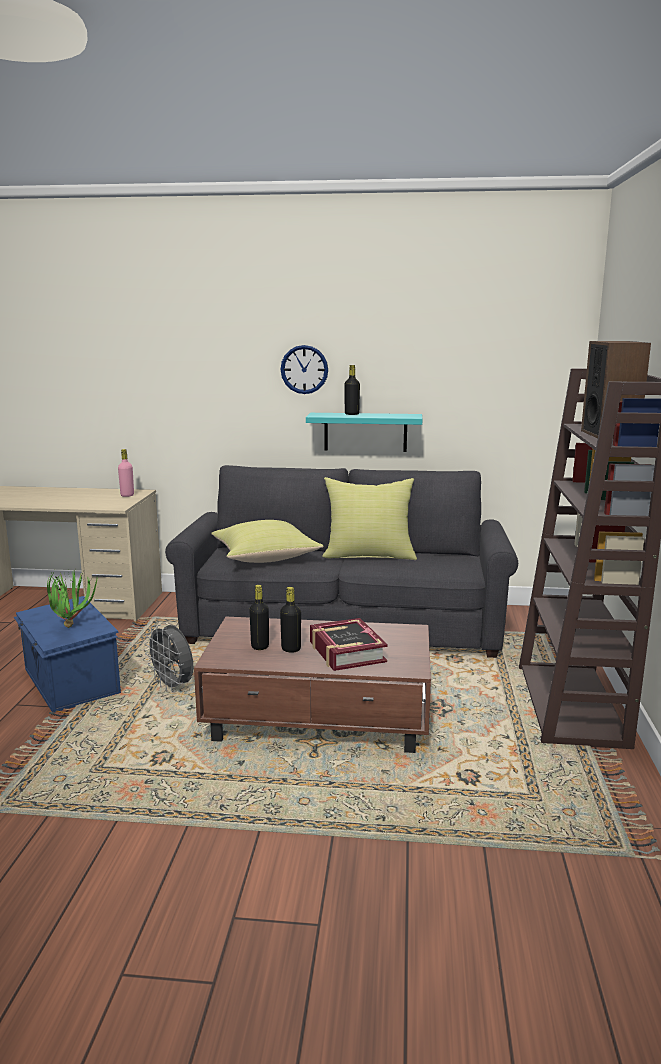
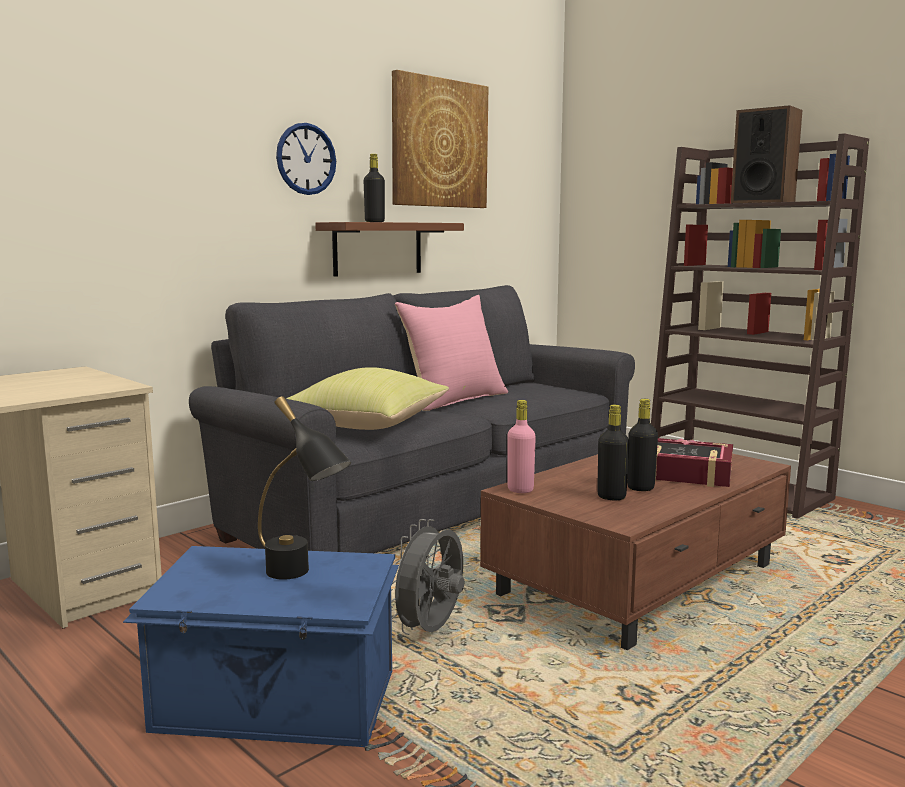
camera: 50 degrees left, 5 degrees down
(72, 624) = (300, 576): potted plant -> black table lamp
(127, 495) = (69, 376): pink bottle -> pink bottle (520, 490)
(173, 686) = (431, 631): grey fan -> grey fan turned 120 degrees clockwise
(365, 432) = (378, 248): turquoise shelf -> brown shelf
(369, 555) = (454, 400): yellow pillow -> pink pillow
(431, 350) = (439, 143): none -> picture

